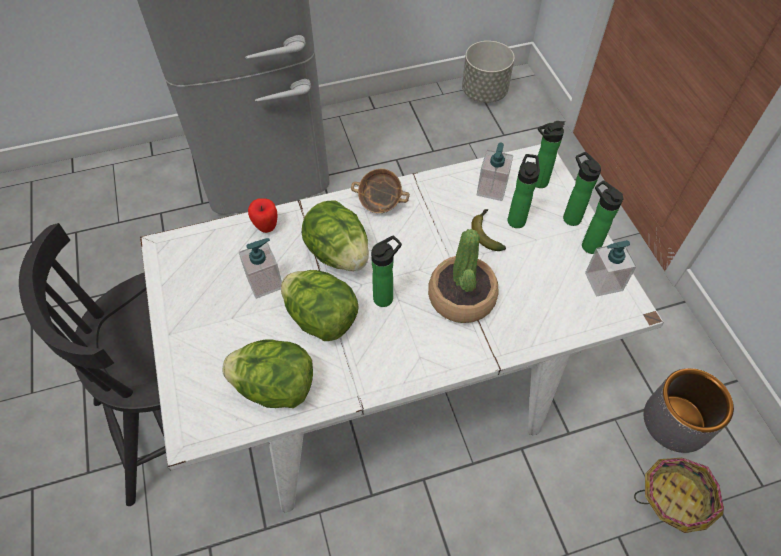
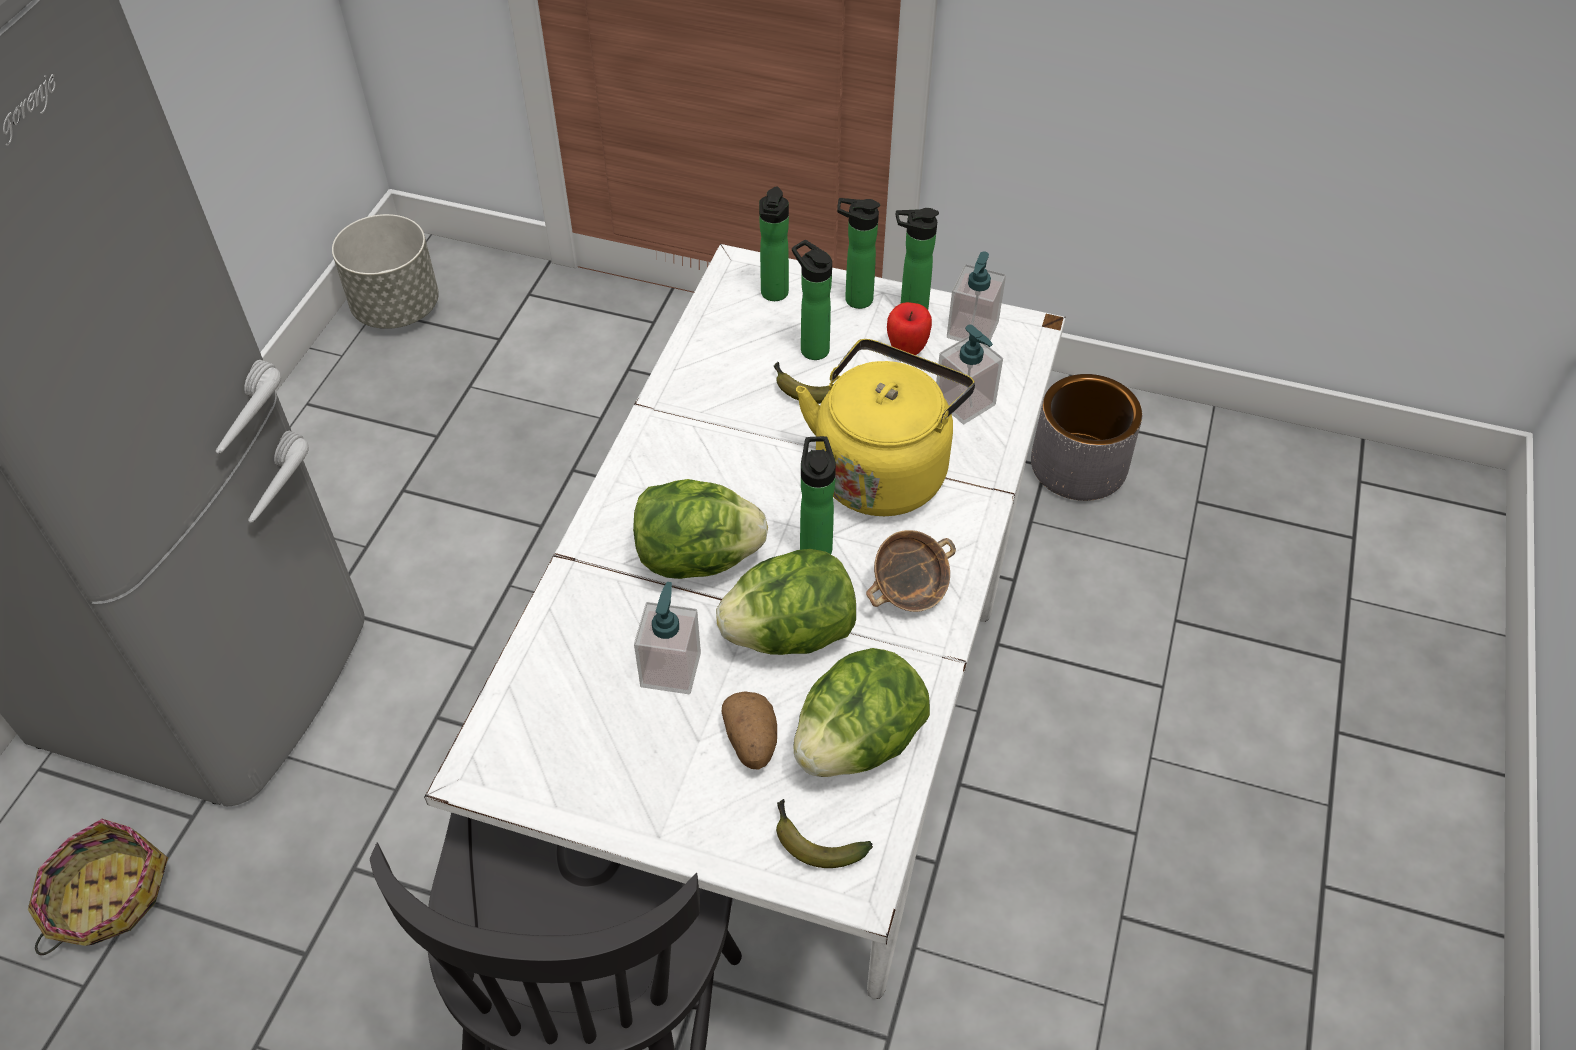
camera: 55 degrees left, 5 degrees down
(204, 400) = (814, 841): none -> banana
(245, 340) = (751, 742): none -> potato
(266, 227) = (569, 618): apple -> apple (906, 351)
(380, 203) = (652, 466): bowl -> bowl (909, 591)
(462, 297) = (883, 469): potted plant -> yellow kettle
(491, 189) = (741, 342): soap dispenser -> soap dispenser (965, 402)
(675, 497) = (1166, 533): basket -> basket (105, 897)

